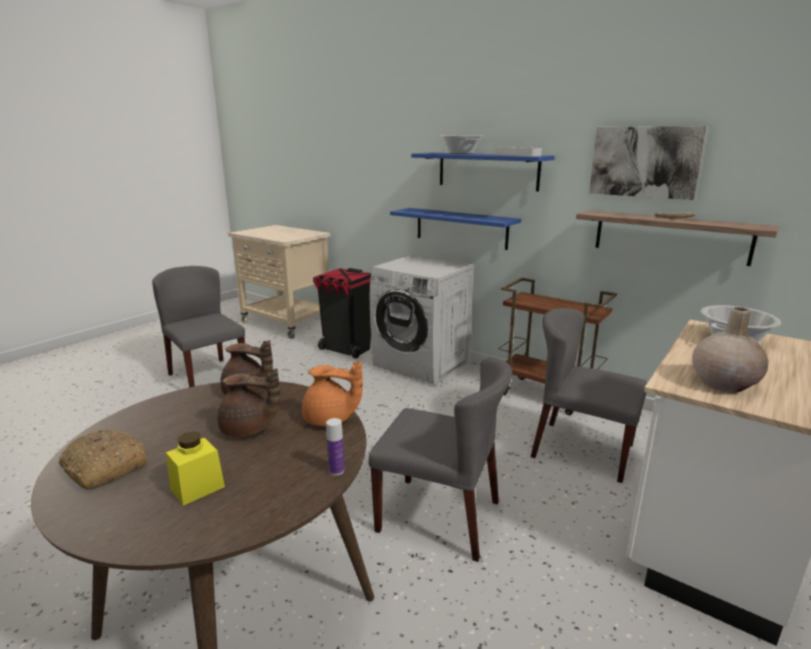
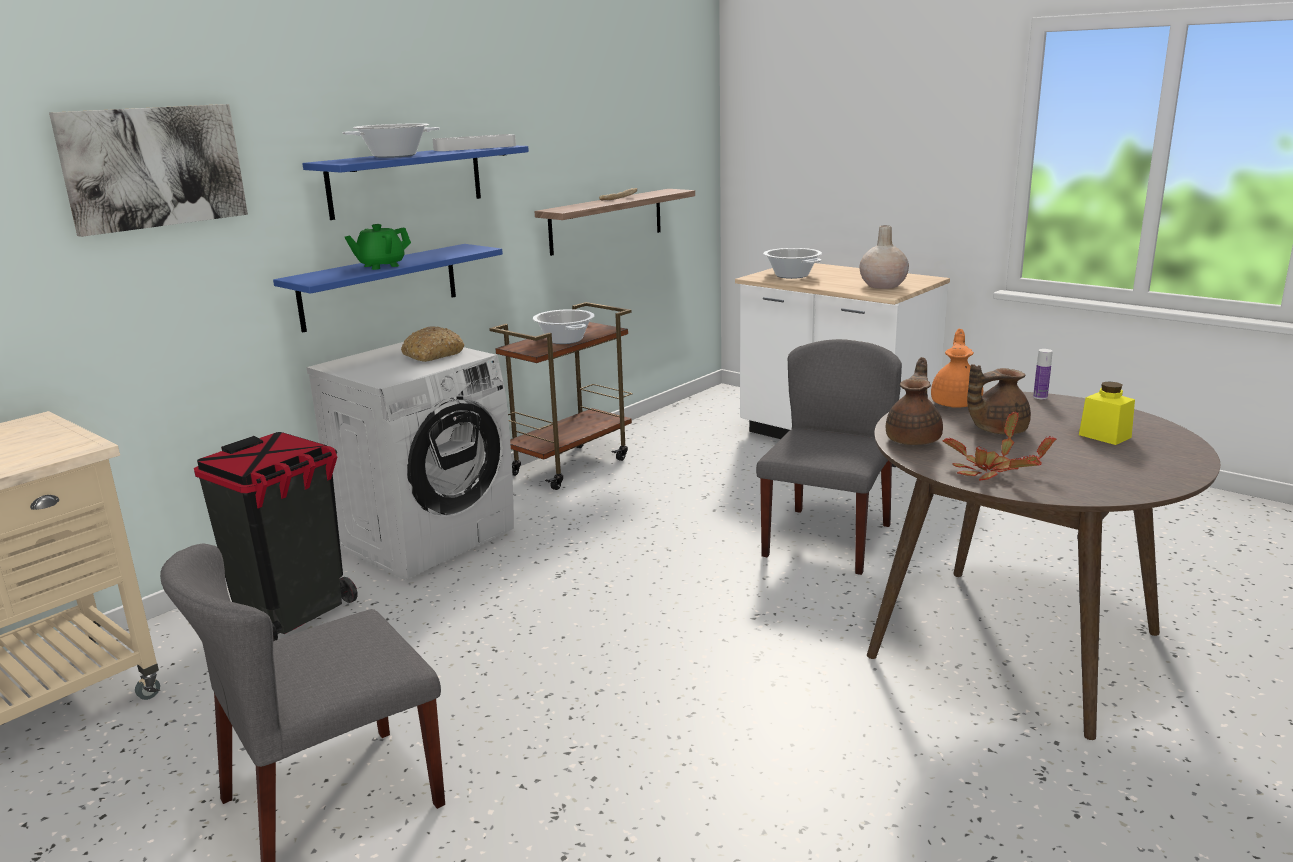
camera: 85 degrees left, 0 degrees up
(103, 468) = (1111, 476): bread -> bread (433, 355)
(160, 415) = (992, 471): none -> potted plant
(248, 429) = (996, 430): brown teapot -> brown teapot turned 120 degrees counterclockwise
(441, 213) = (381, 266): none -> green teapot
(550, 305) = (565, 340): none -> cooking pot
(581, 450) = (701, 463): grey chair -> none
(645, 162) = (575, 141): picture -> picture (154, 167)

